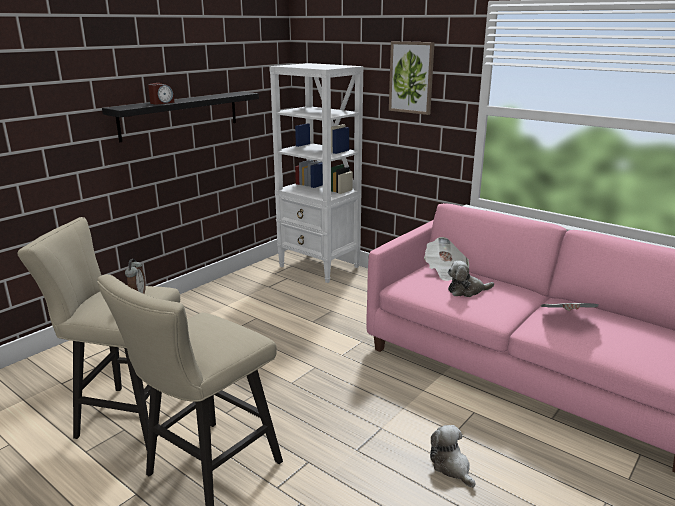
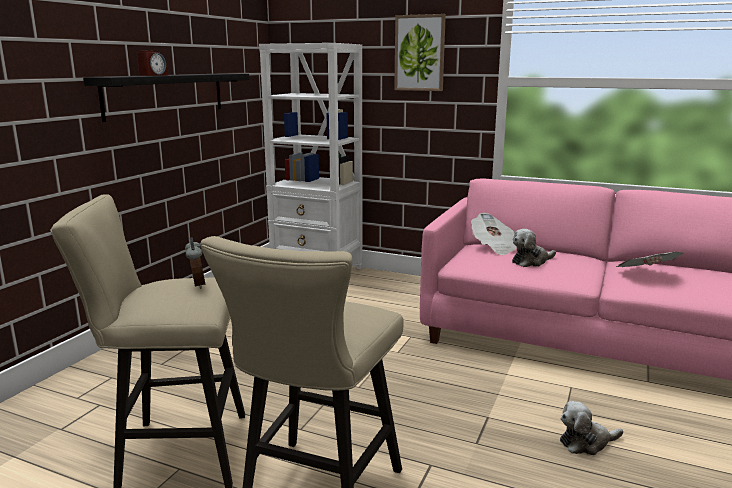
camera: 15 degrees left, 5 degrees down
(451, 466) = (586, 442): plush toy -> plush toy turned 60 degrees counterclockwise

